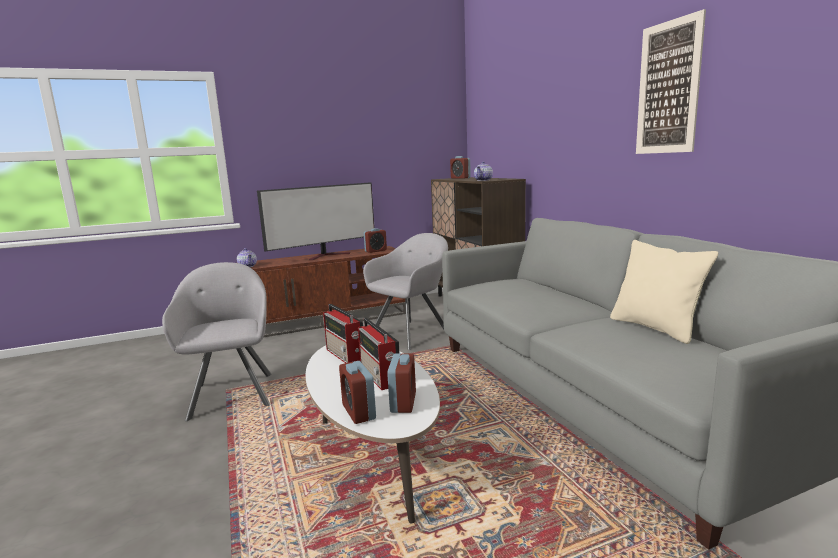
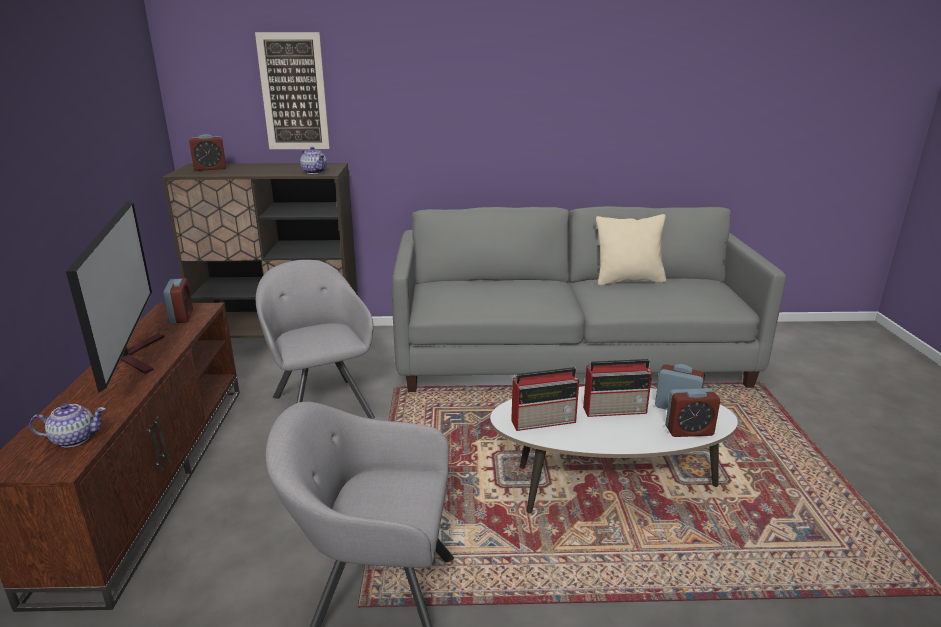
camera: 70 degrees left, 10 degrees up
(668, 88) = (551, 78): picture -> picture (293, 92)

